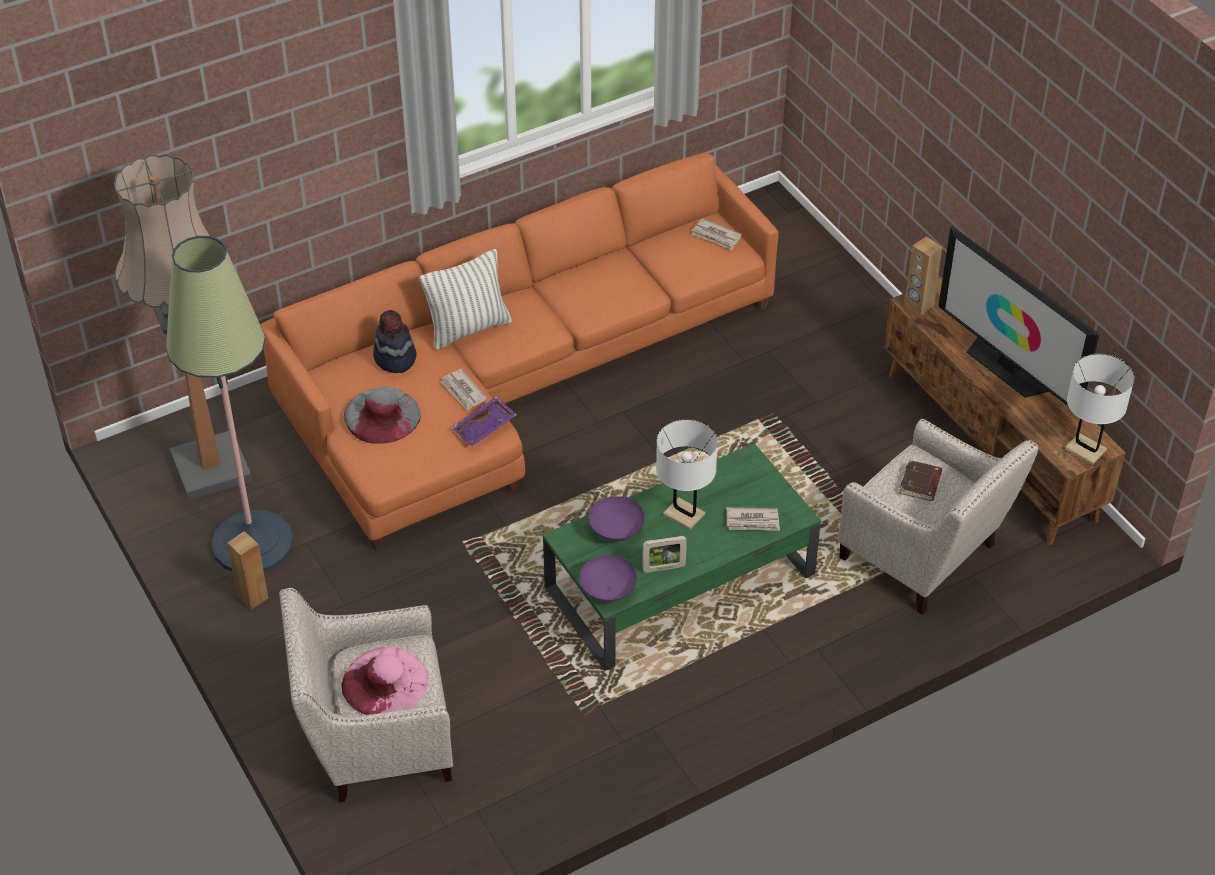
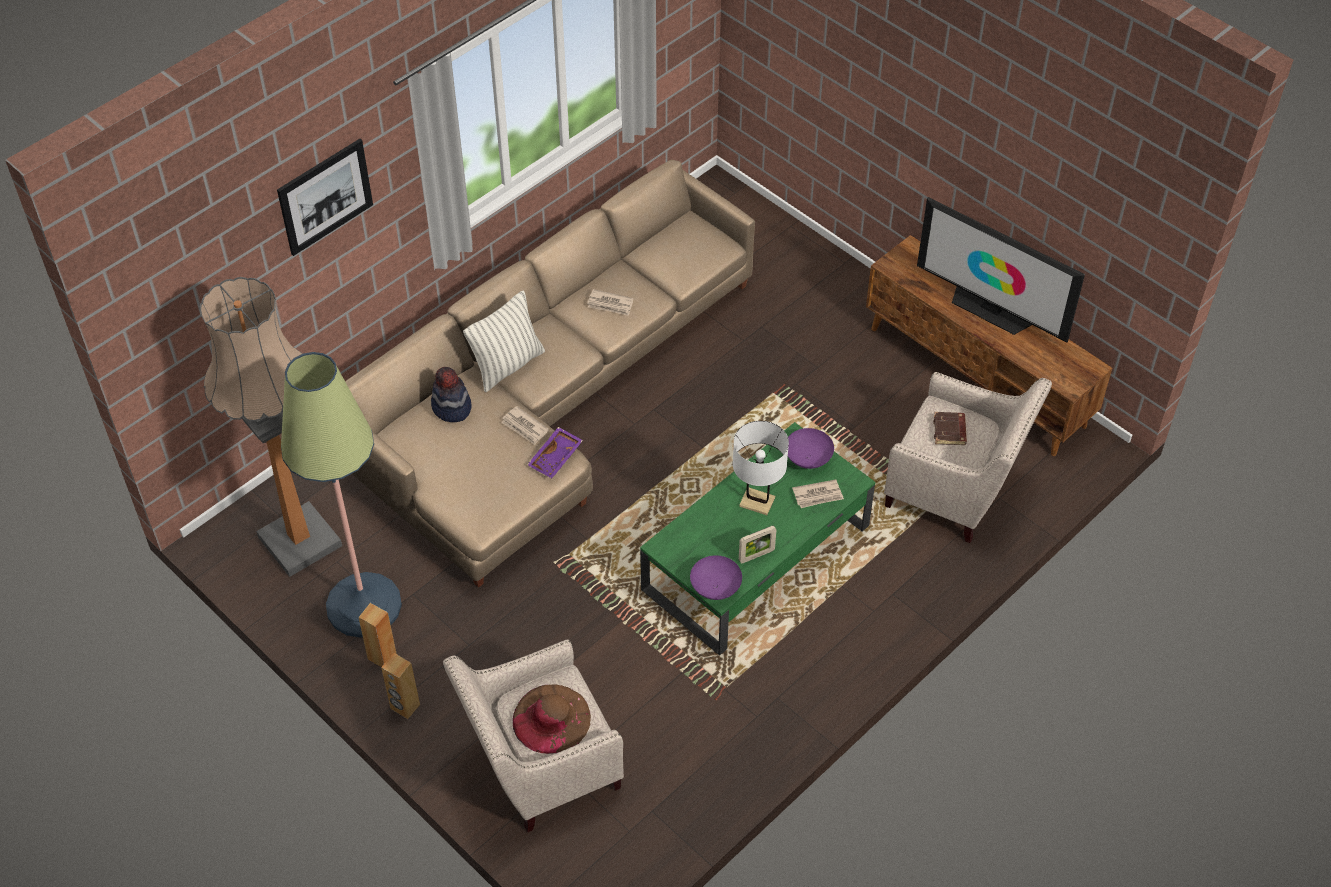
camera: 15 degrees left, 5 degrees up
(291, 101) = (325, 196): none -> picture
(382, 415) = (459, 465): grey hat -> none
(385, 682) = (551, 718): pink hat -> brown hat
(512, 380) = (545, 400): orange sofa -> beige sofa
(616, 530) = (703, 529): purple bowl -> purple bowl (807, 458)
(716, 236) = (698, 234): newspaper -> newspaper (610, 304)
(918, 305) = (897, 266): brown speaker -> brown speaker (405, 707)
(1085, 450) = (1079, 372): white table lamp -> none

